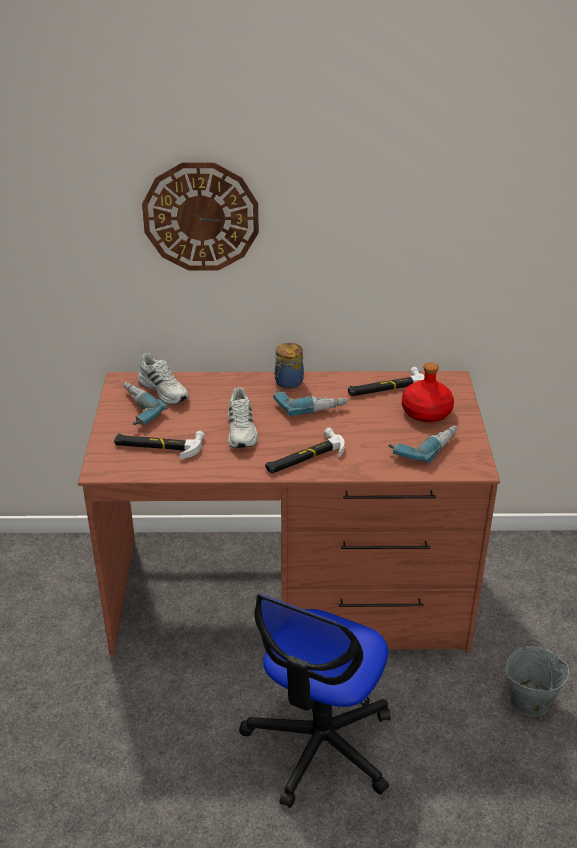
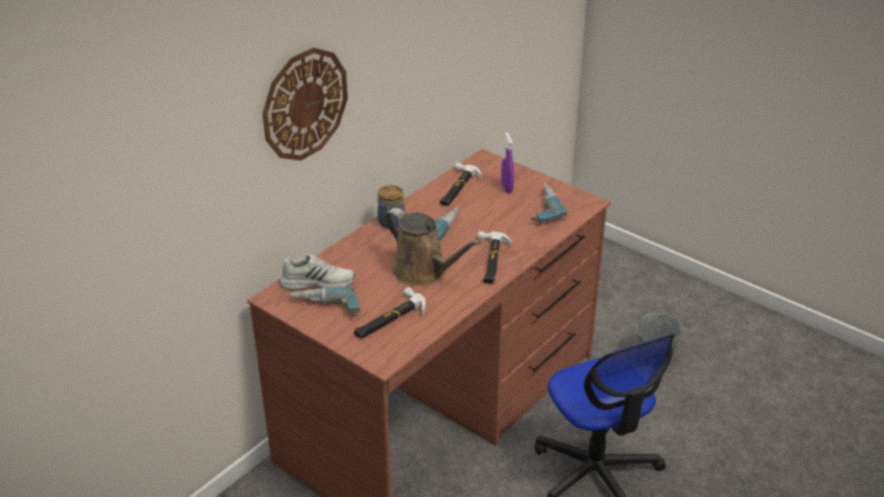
camera: 50 degrees left, 0 degrees up
(242, 430) = (423, 271): white shoe -> brown watering can
(427, 412) = (506, 187): red bottle -> purple spray bottle

